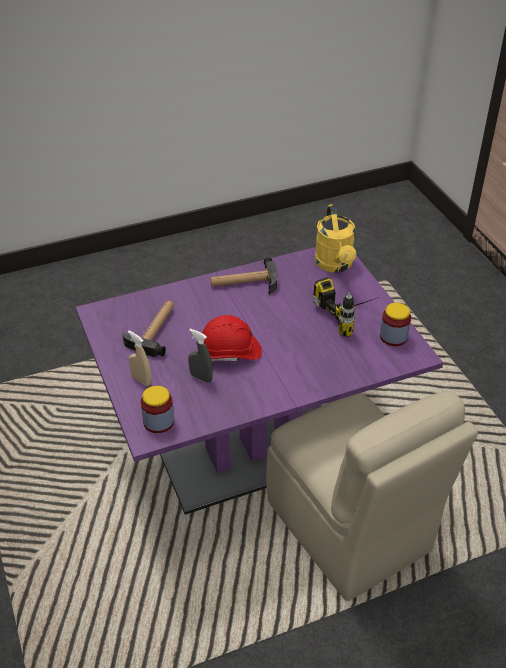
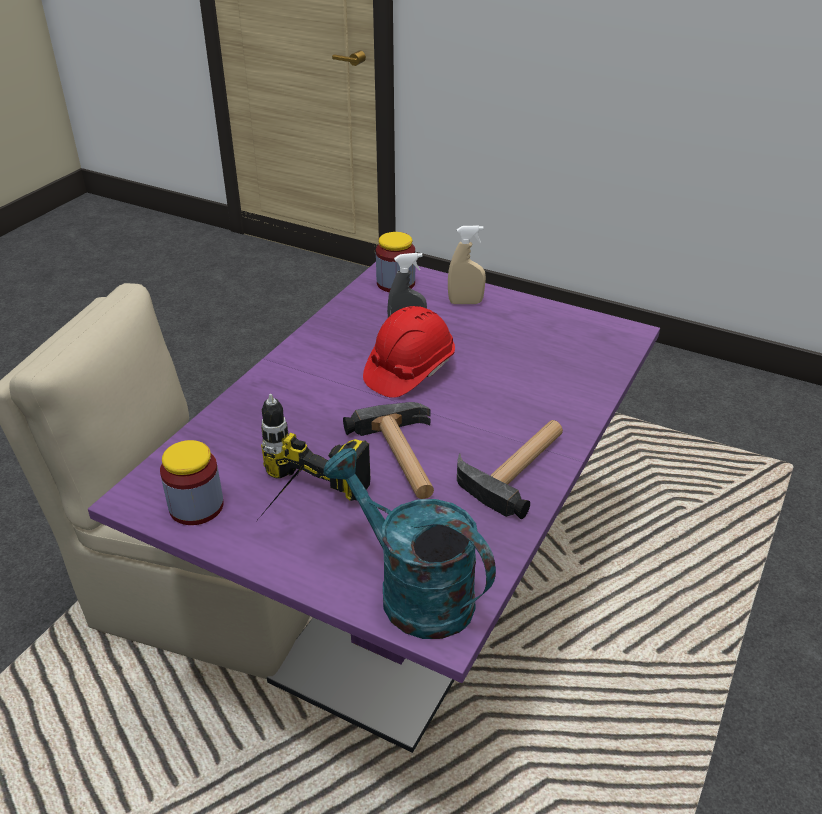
camera: 140 degrees right, 5 degrees down
(154, 330) = (532, 349): hammer -> hammer (403, 457)
(335, 265) = (412, 591): yellow watering can -> turquoise watering can

